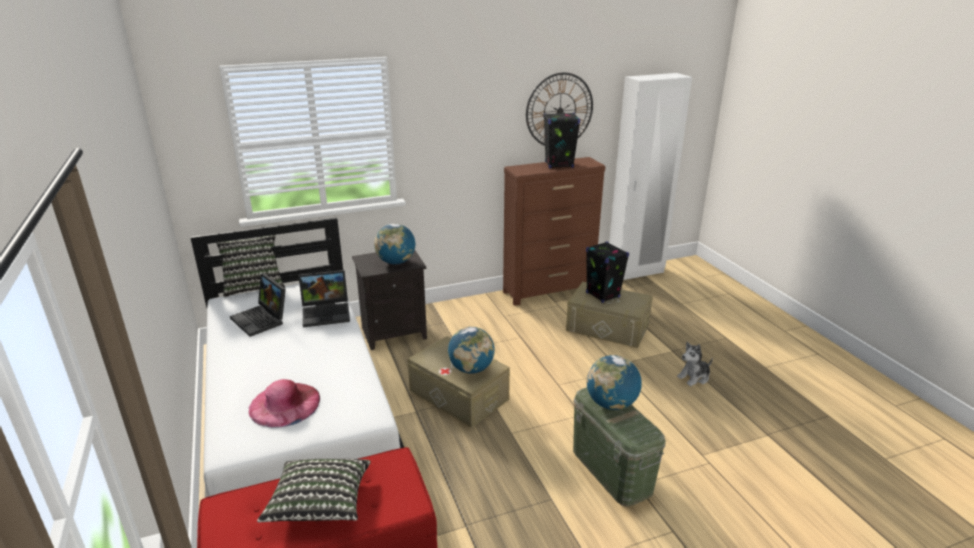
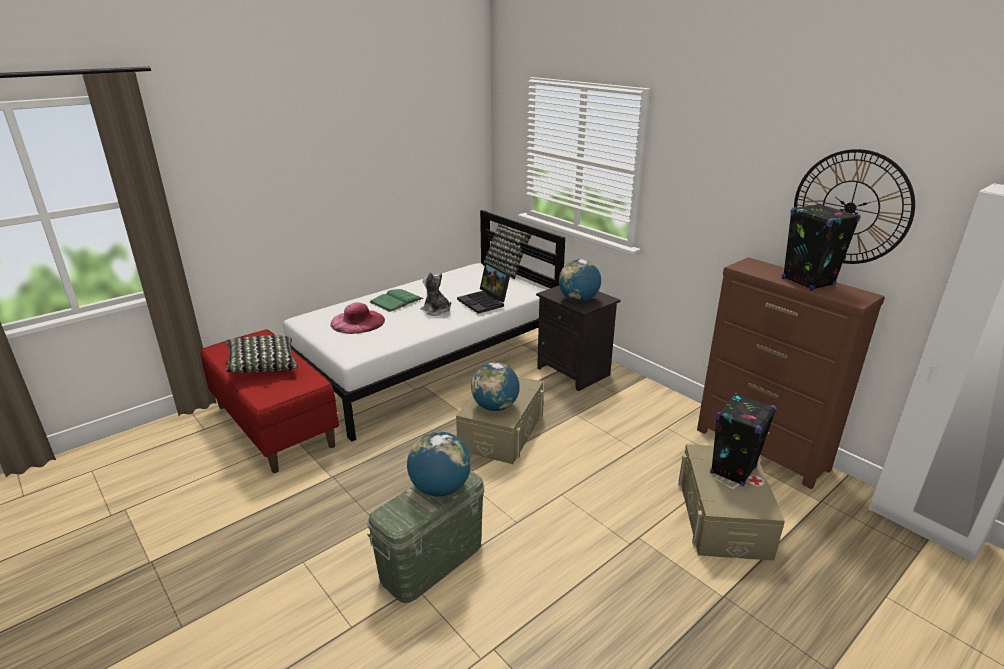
camera: 70 degrees right, 0 degrees up
(256, 367) = (396, 300): none -> green book
(262, 320) = (460, 285): laptop -> none
(694, 377) = (670, 629): plush toy -> plush toy (436, 310)

